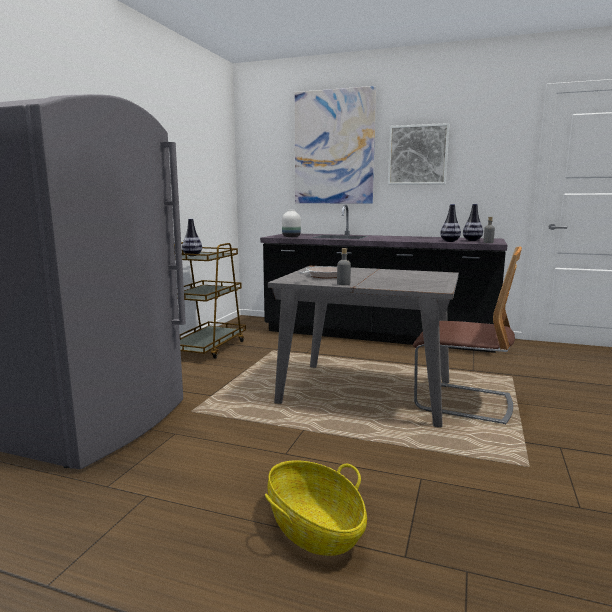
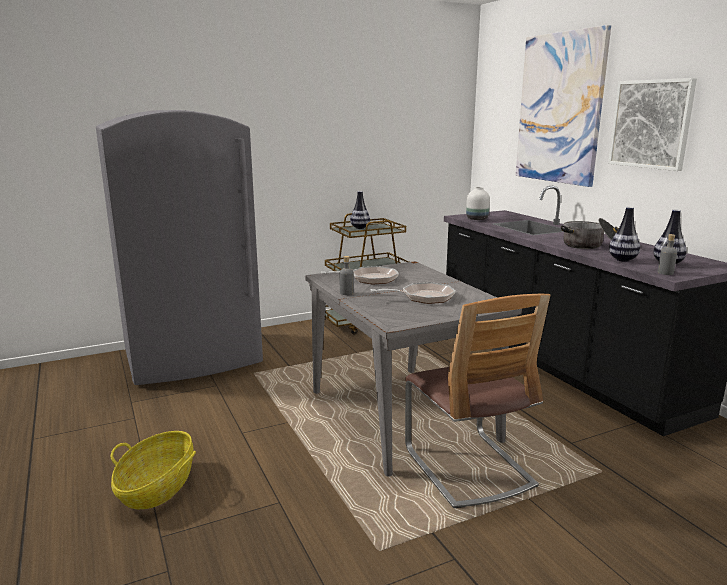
camera: 45 degrees right, 5 degrees up
(396, 277) = (423, 297): none -> frying pan
(410, 239) = (592, 246): none -> cooking pot

